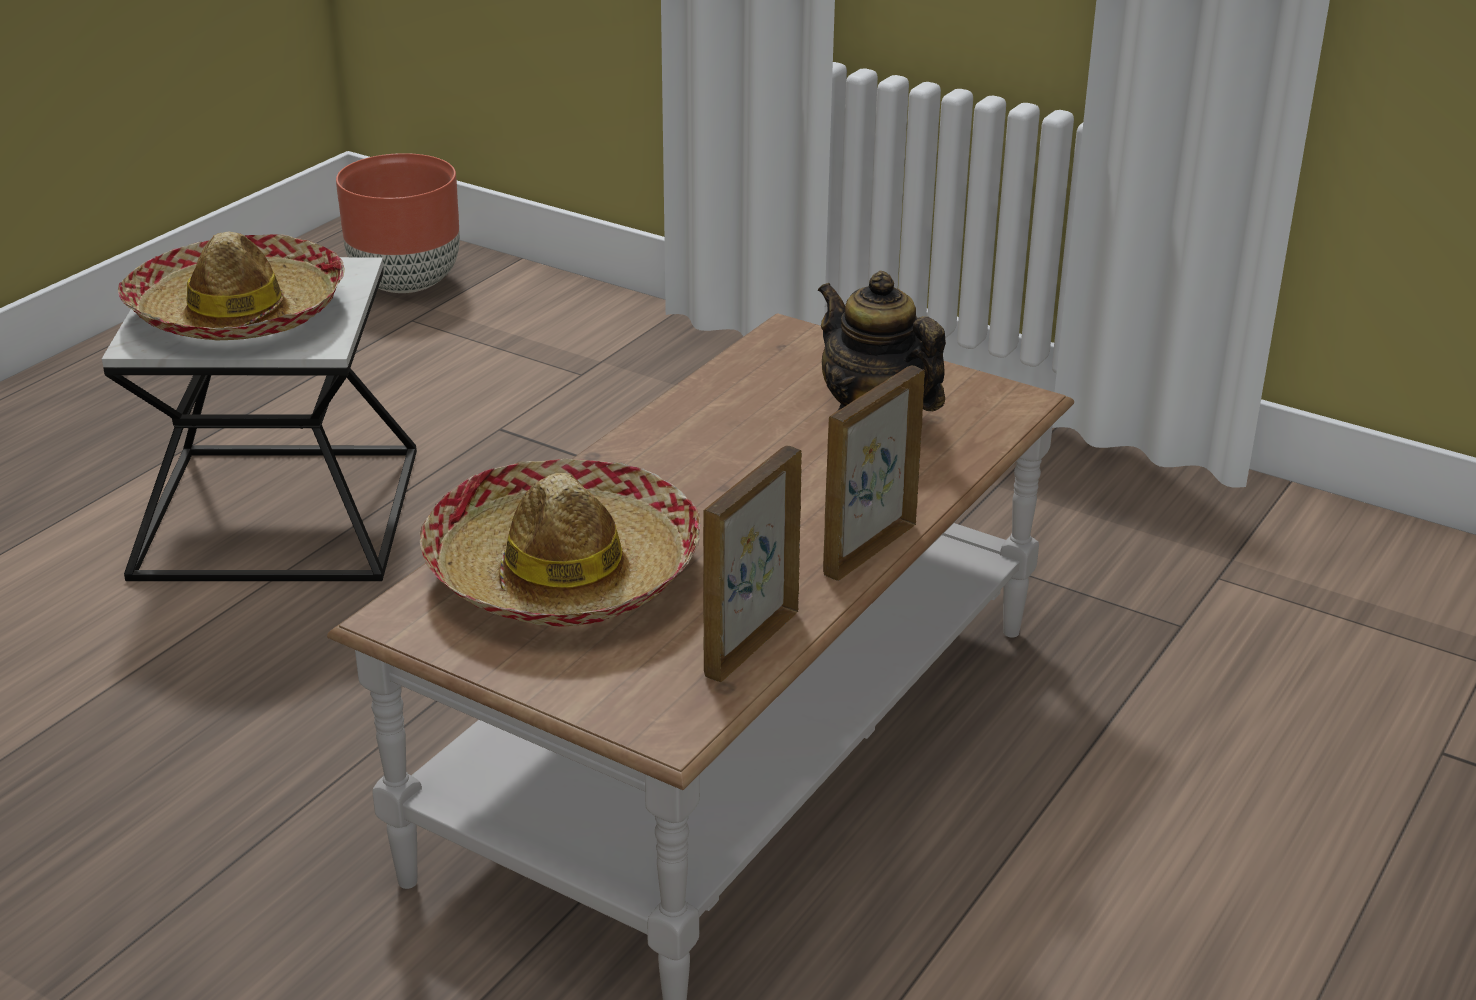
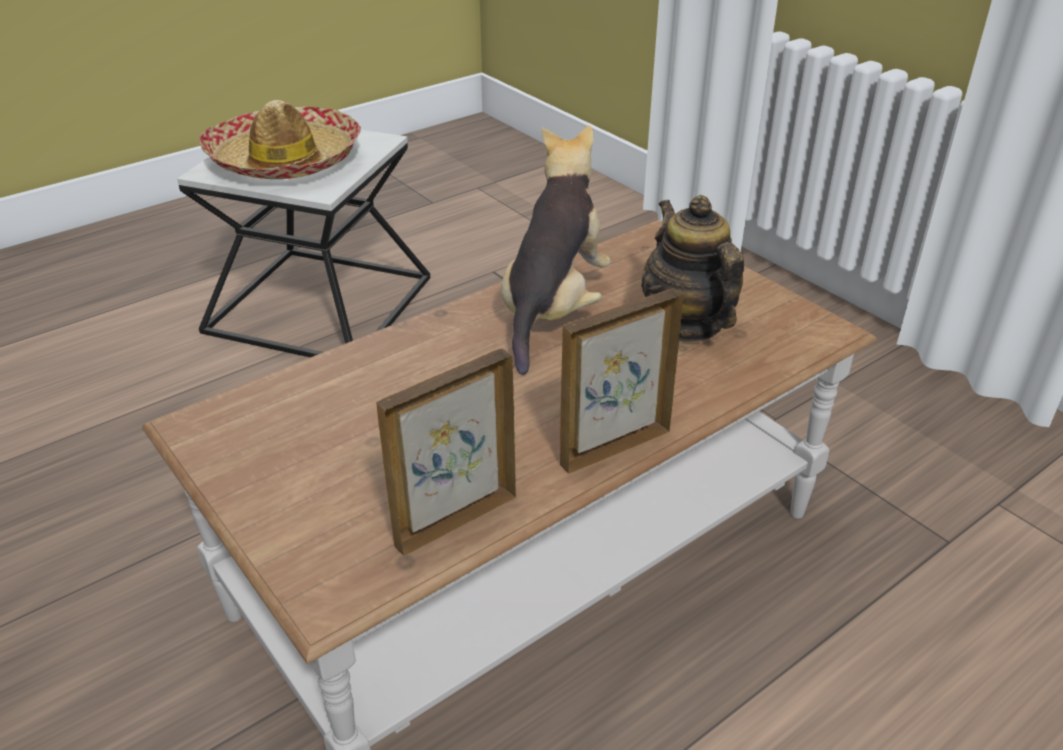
camera: 20 degrees right, 5 degrees up
(406, 285) = (487, 164): brown planter -> none
(563, 570) = (349, 410): hat -> none
(719, 430) = (553, 309): none -> plush toy

